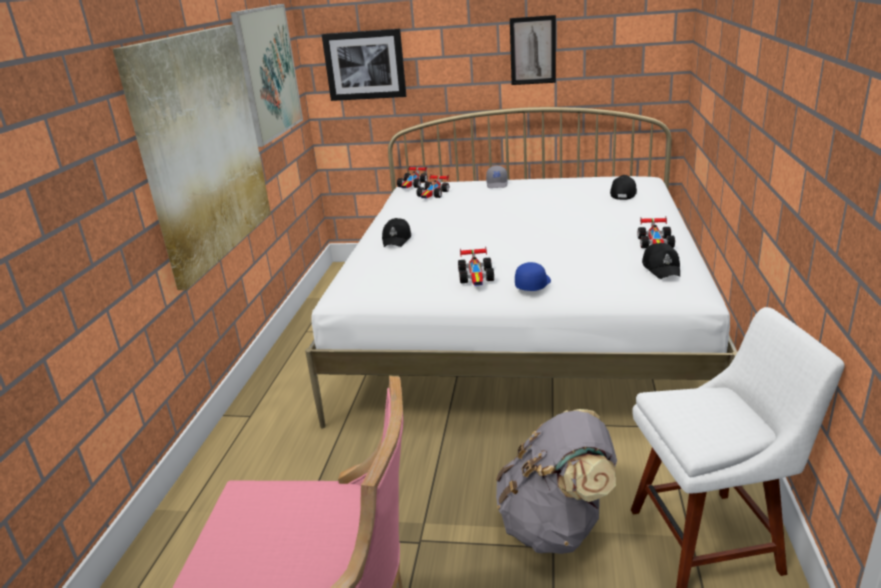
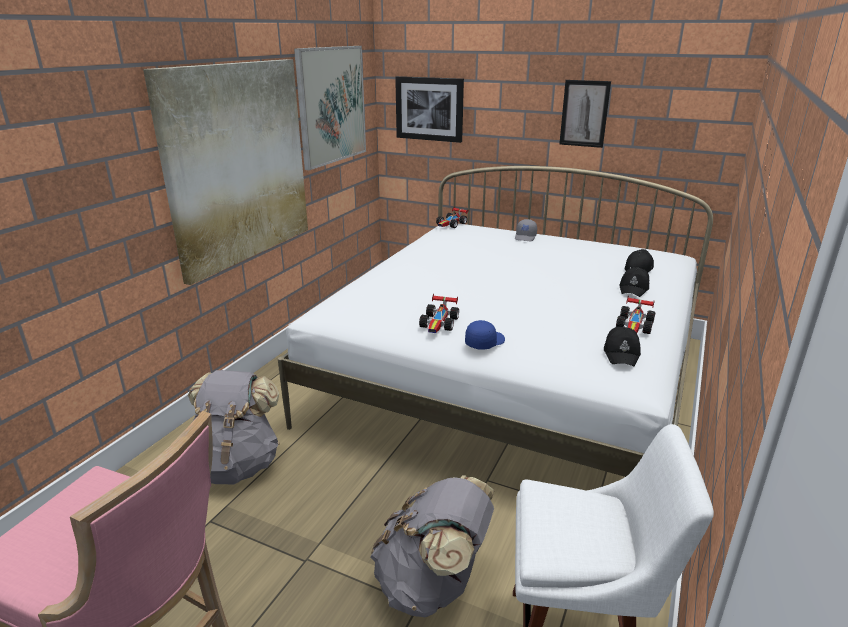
camera: 15 degrees right, 0 degrees up
(286, 476) = (235, 465): none -> grey backpack
(397, 239) = (399, 273): black cap -> black cap (634, 288)
(434, 194) = (462, 236): toy car -> none

